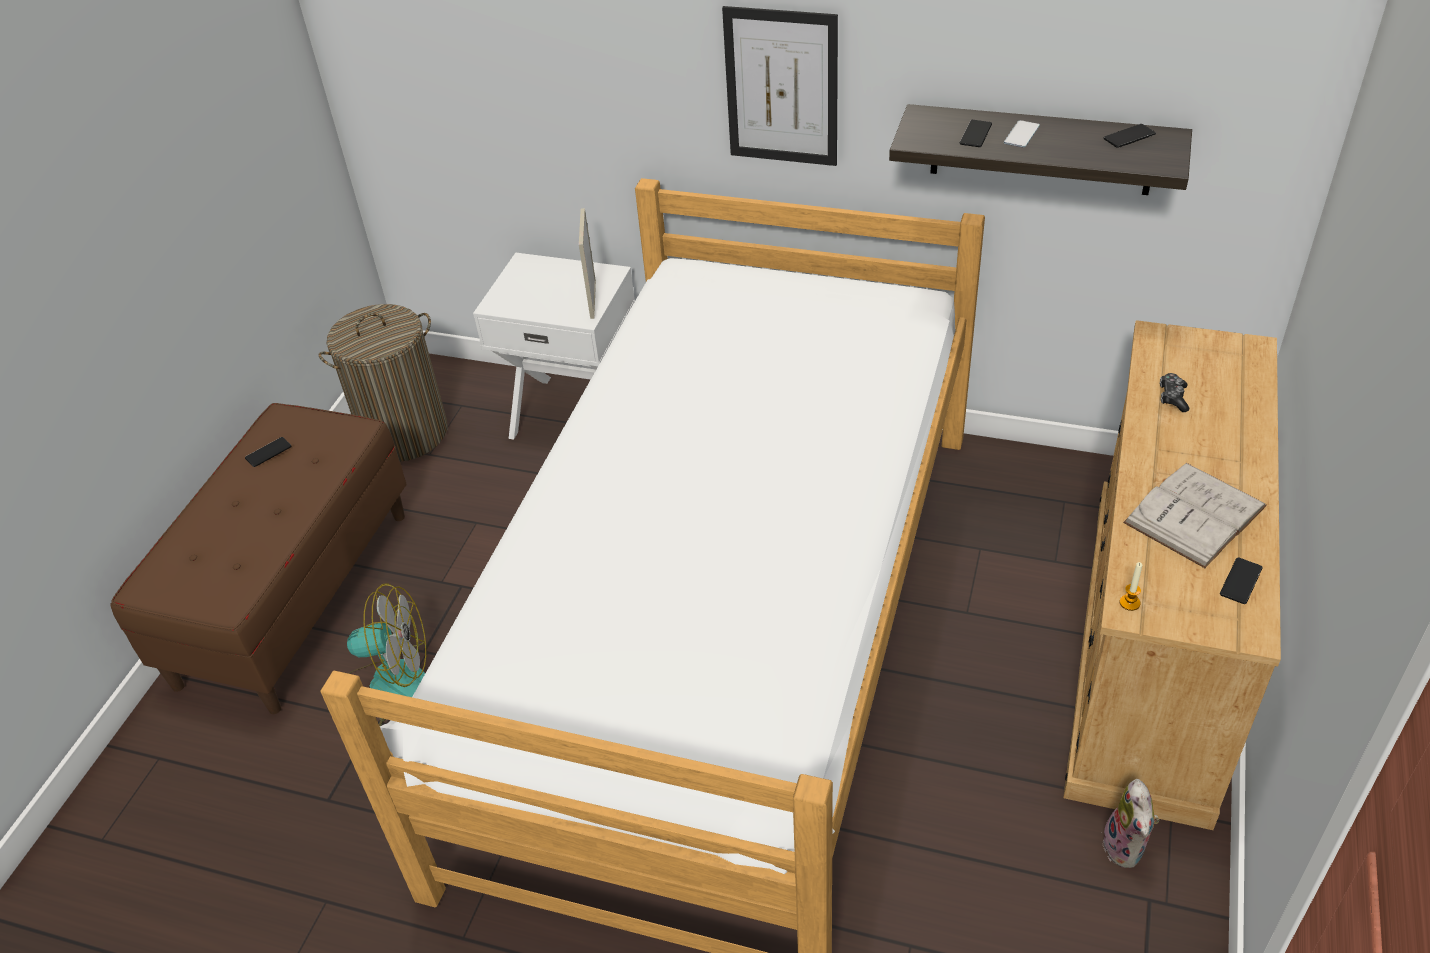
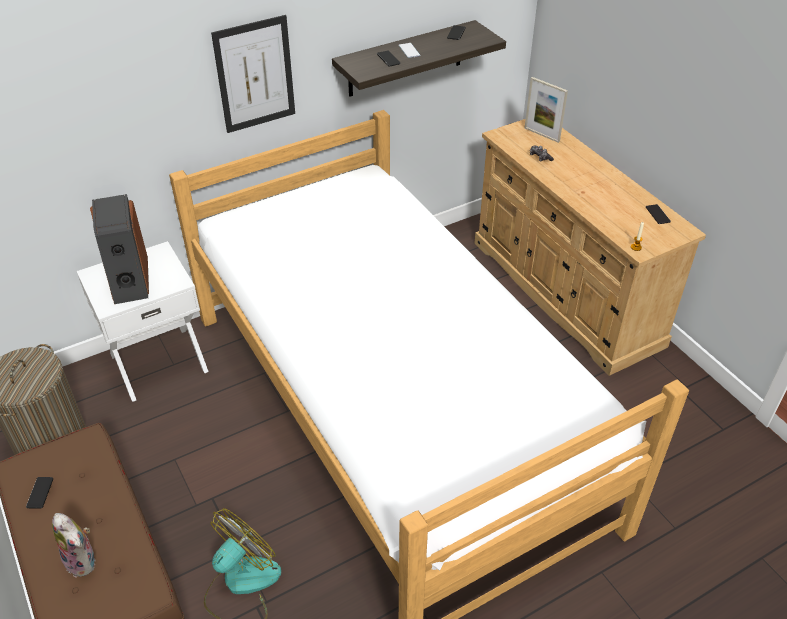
camera: 50 degrees left, 0 degrees up
(546, 288) = (129, 279): none -> speaker
(593, 299) = (170, 270): picture frame -> picture frame (541, 134)
(1127, 848) = (651, 377): plush toy -> plush toy (83, 560)
(1195, 514) = (610, 199): white book -> none

